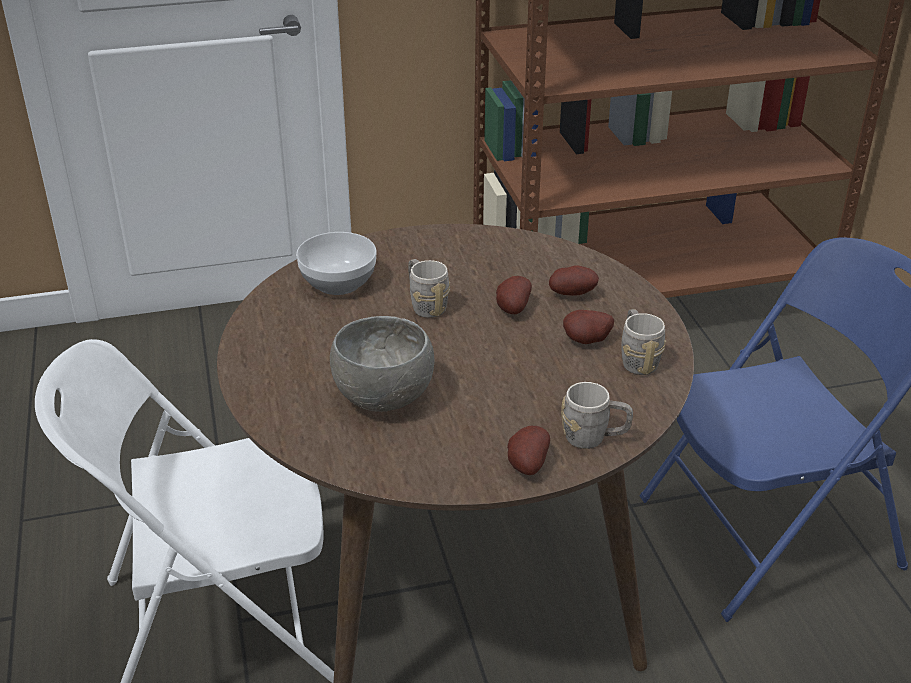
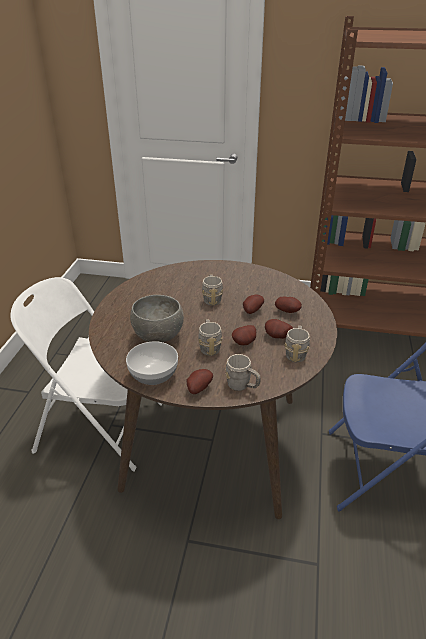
camera: 25 degrees right, 0 degrees up
(337, 283) = (180, 279): bowl -> bowl (152, 375)
(488, 390) = (209, 346): none -> grey mug
(544, 367) = (245, 343): none -> potato

